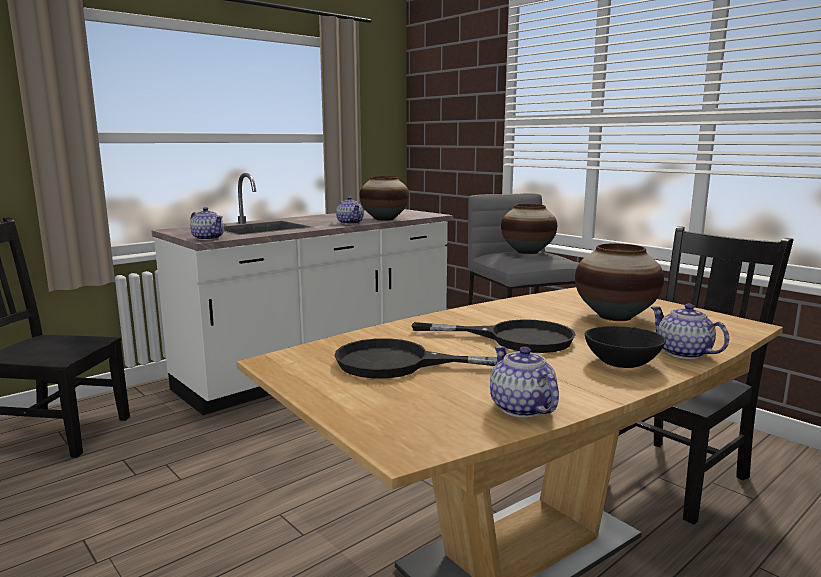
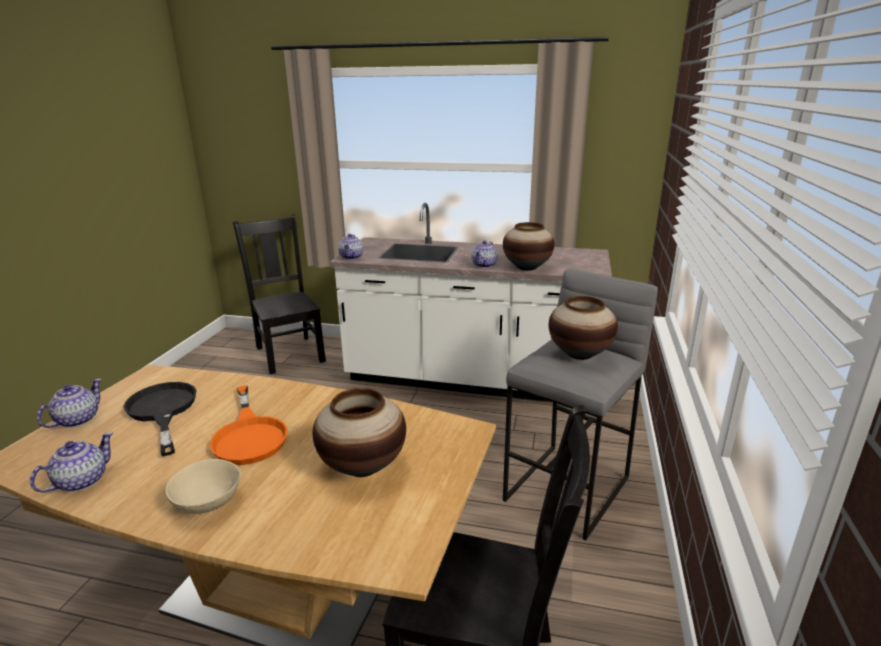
camera: 55 degrees right, 10 degrees up
(514, 338) = (249, 435): black frying pan -> orange frying pan
(622, 363) = (207, 502): black bowl -> beige bowl
(684, 353) = (255, 532): teapot -> teapot (77, 420)

